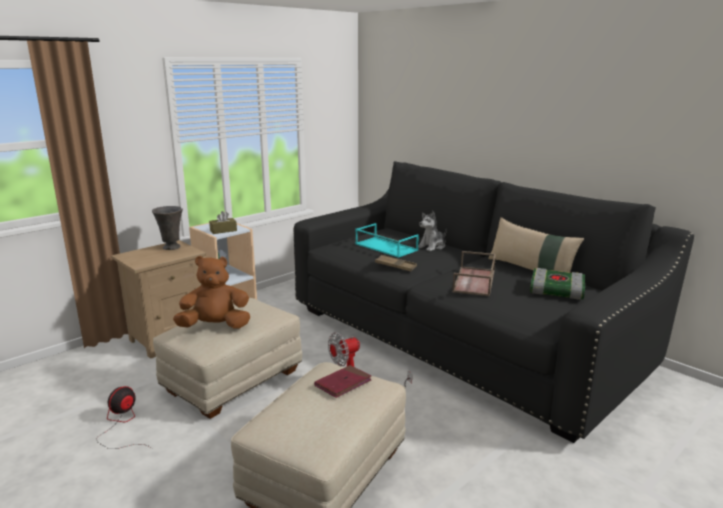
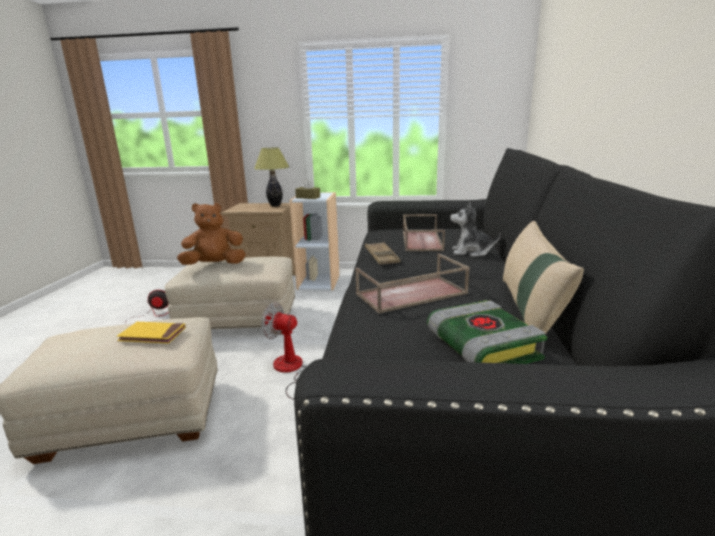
camera: 50 degrees right, 0 degrees up
(172, 248) = (275, 205): grey vase -> table lamp
(215, 326) = (215, 265): brown plush toy -> brown plush toy turned 60 degrees counterclockwise
(343, 383) = (152, 335): red book -> yellow book
(385, 247) = (421, 240): turquoise tray -> brown tray

